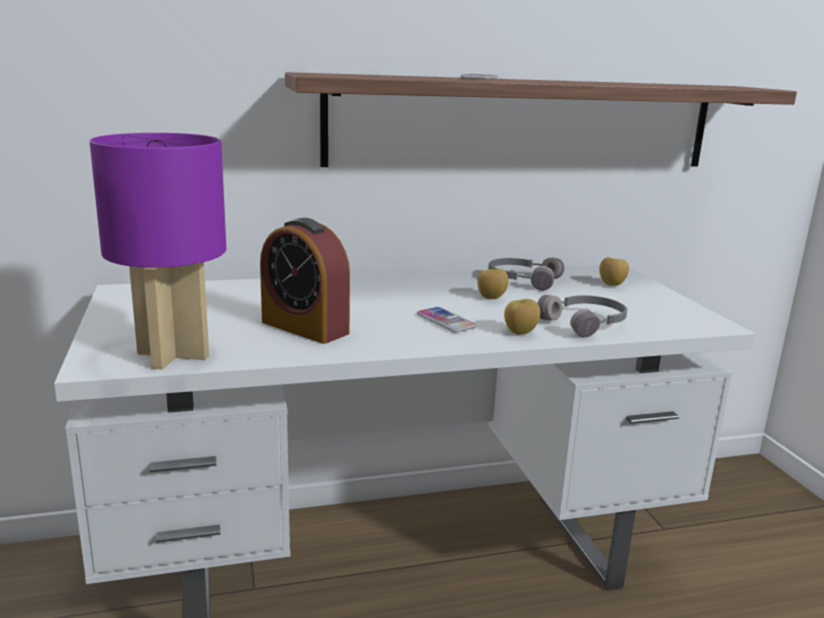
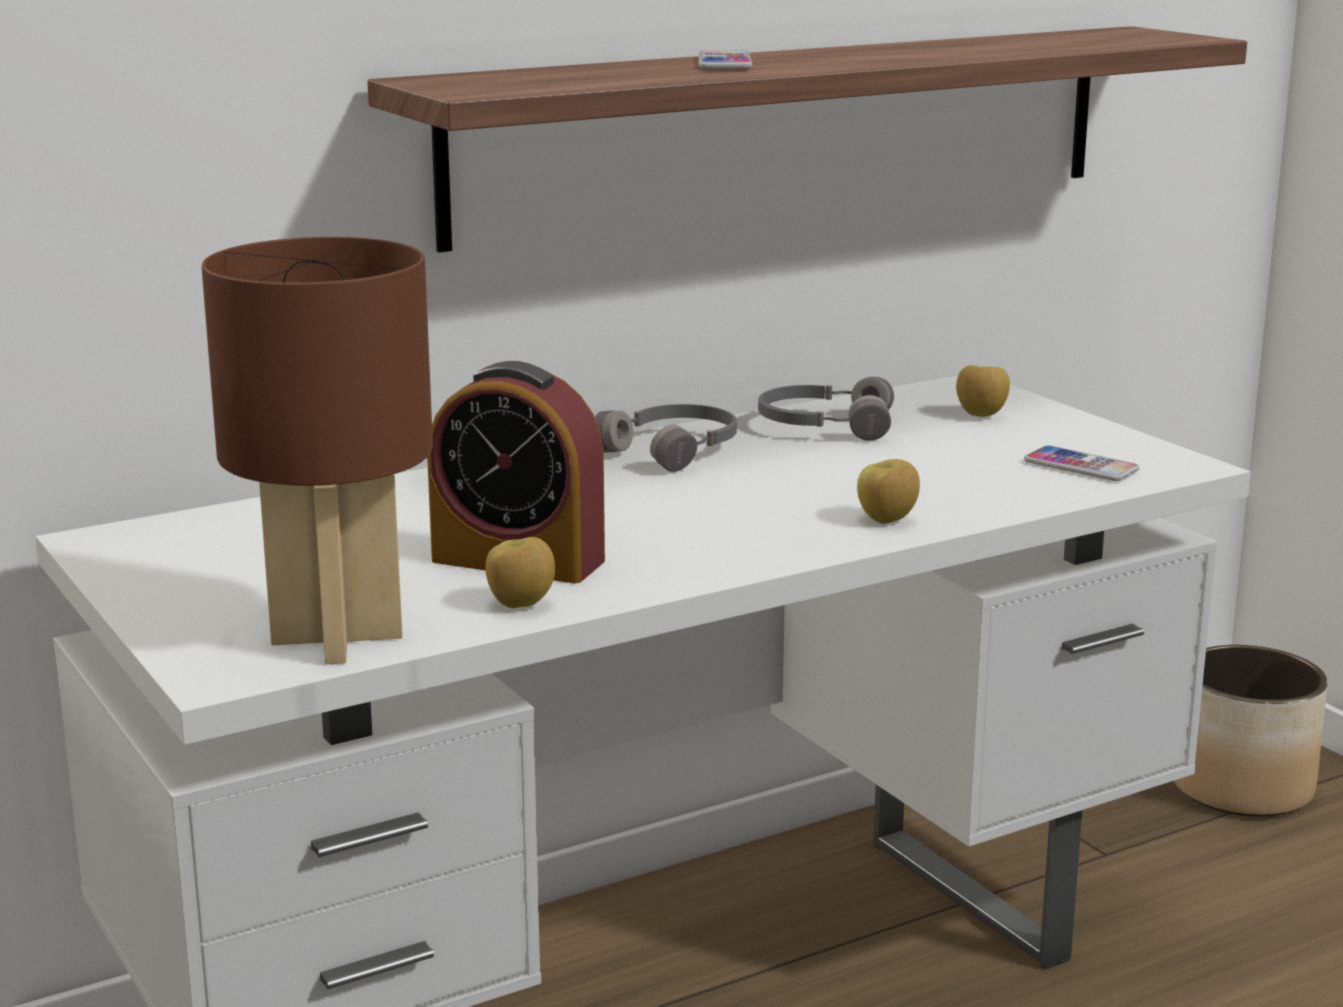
camera: 15 degrees left, 0 degrees up
(171, 355) = (334, 638): purple table lamp -> brown table lamp
(446, 321) = (749, 517): phone -> phone (1081, 466)
(491, 298) = (794, 465): apple -> apple (520, 604)
(586, 323) = (981, 490): grey headphones -> grey headphones (674, 450)
(754, 504) = (1242, 787): none -> planter

